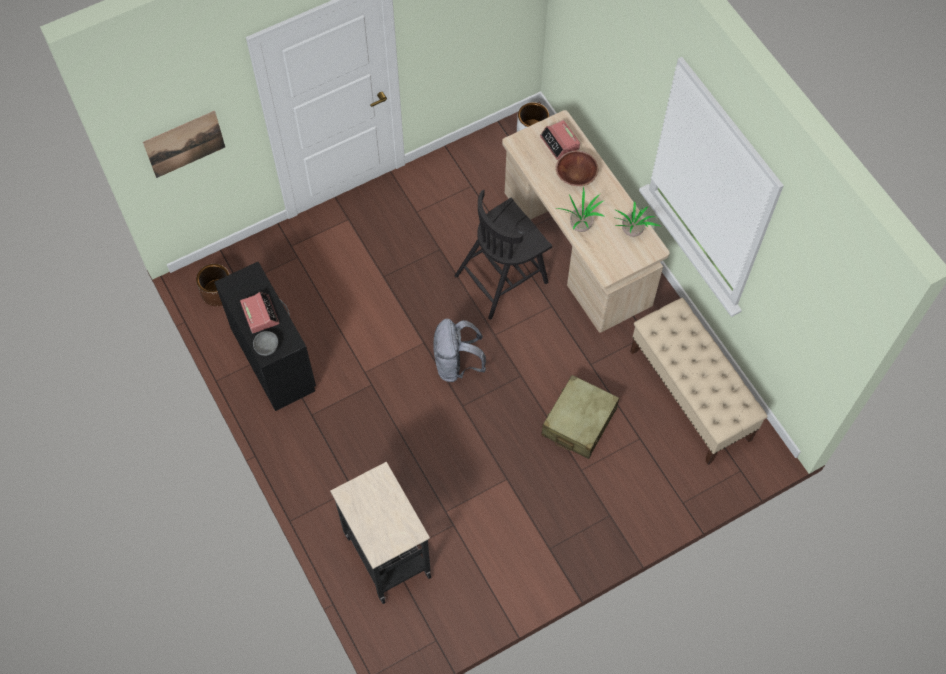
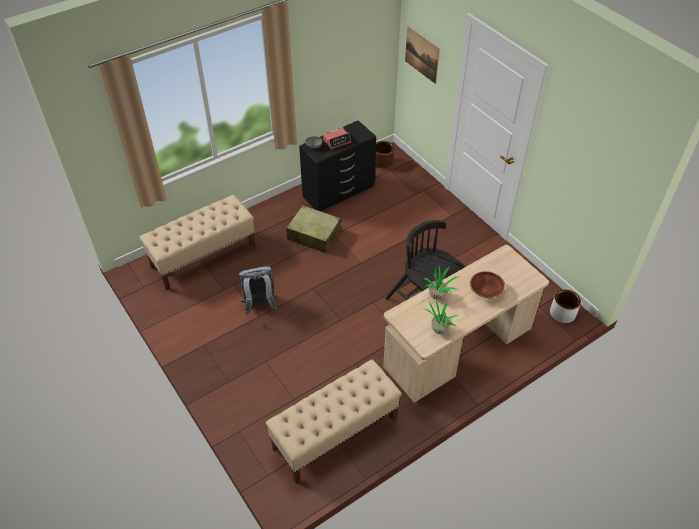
camera: 85 degrees right, 15 degrees down
(386, 554) = (204, 257): cart -> beige bench
(457, 365) = (345, 282): grey backpack -> grey backpack (260, 305)
(560, 143) = (514, 279): alarm clock -> none
(578, 422) = (305, 358): beige suitcase -> beige suitcase (313, 235)

